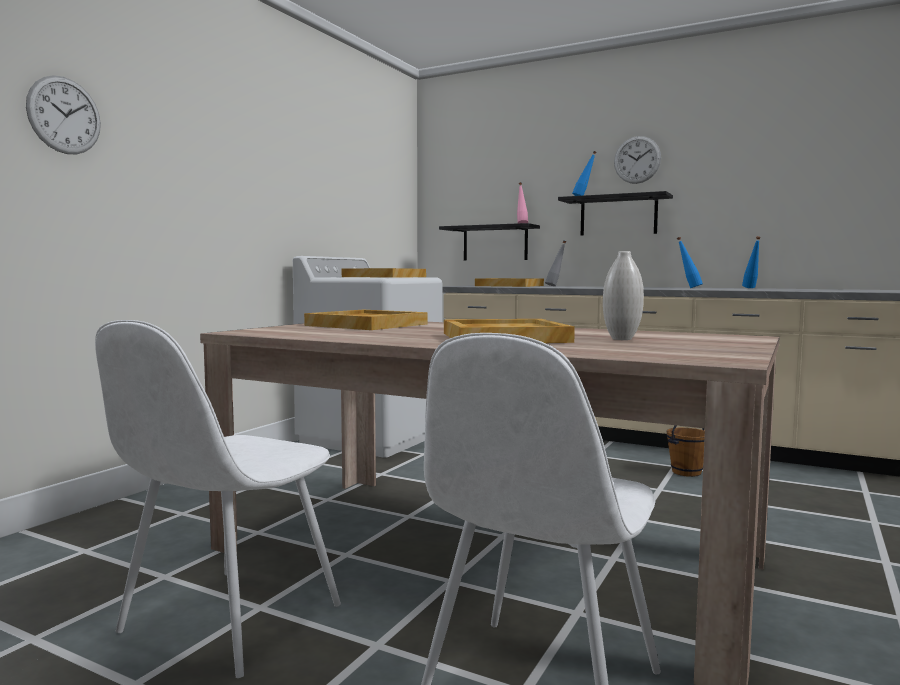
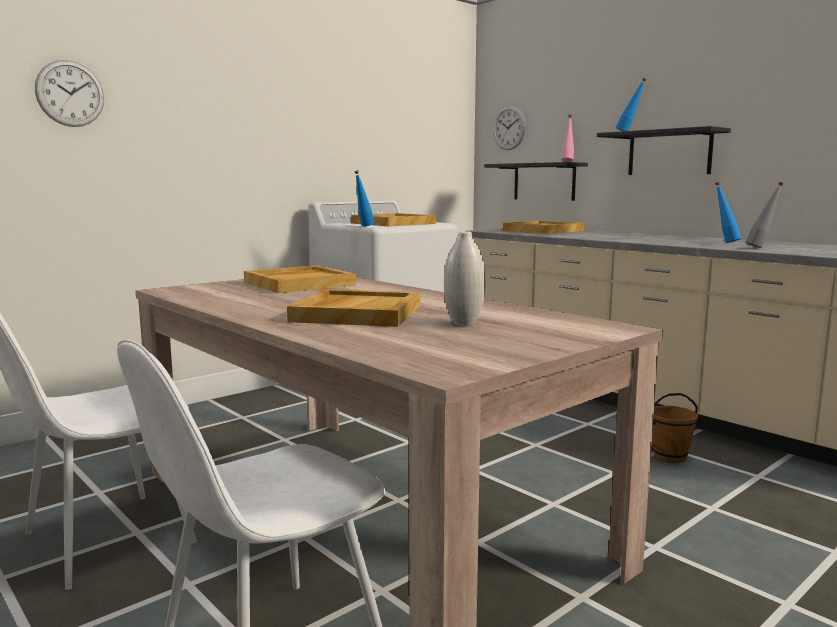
camera: 20 degrees right, 5 degrees up
(555, 286) = (590, 232): grey bottle -> grey bottle (761, 247)
(637, 160) = (692, 86): wall clock -> wall clock (509, 128)
(751, 288) = (808, 245): blue bottle -> blue bottle (363, 226)

